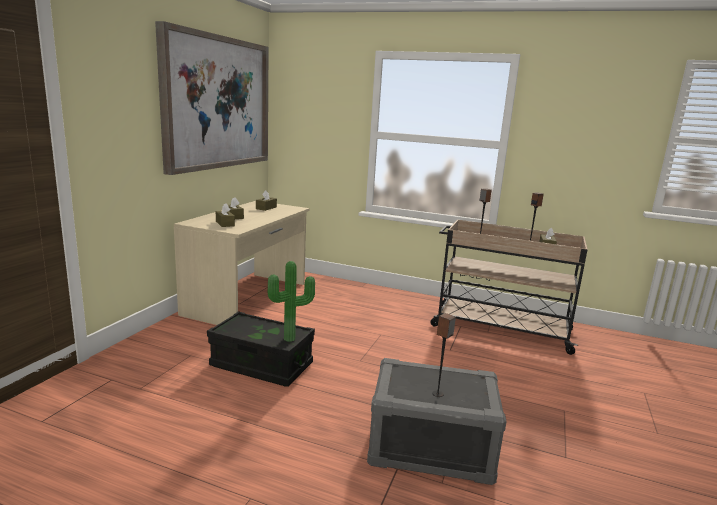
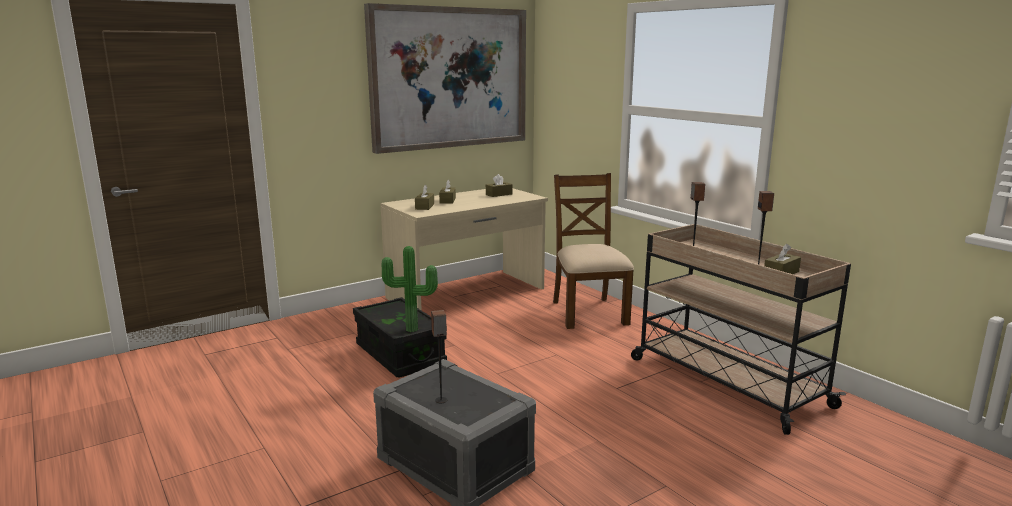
camera: 35 degrees right, 0 degrees up
(359, 297) = (588, 312): none -> brown chair

